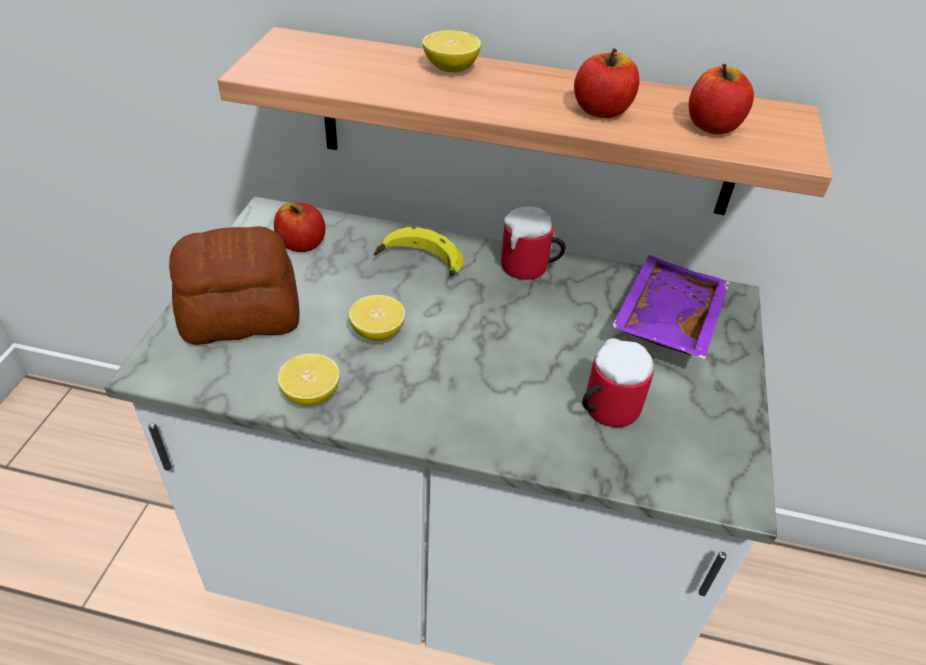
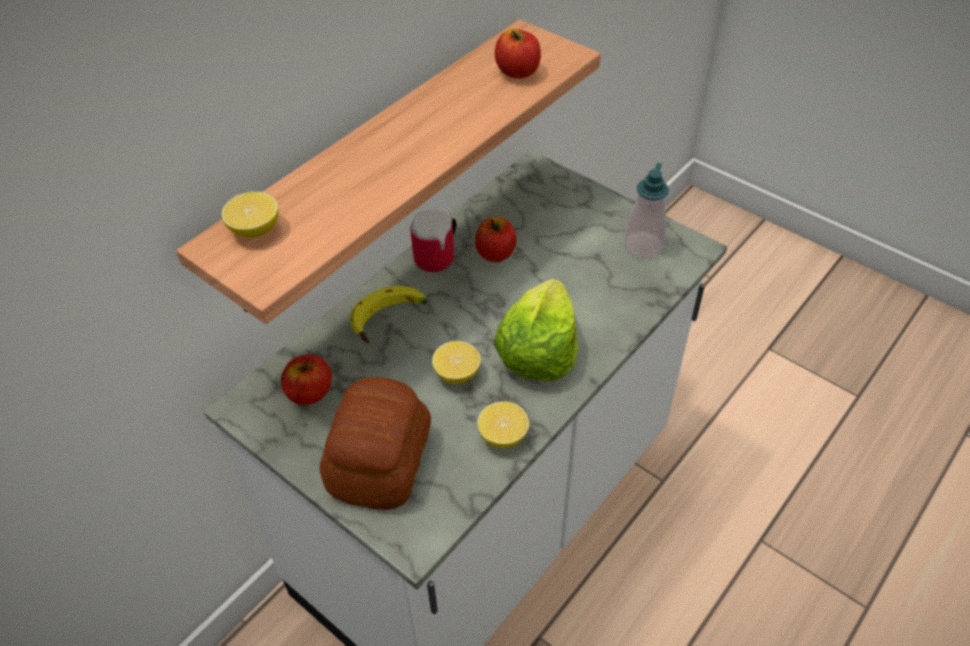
camera: 60 degrees left, 5 degrees up
(447, 387) = (538, 351): none -> lettuce
(450, 68) = (348, 163): lemon -> lemon (255, 229)
(601, 111) = (466, 111): apple -> apple (495, 253)
(604, 409) = (600, 276): mug -> none
(665, 319) = (535, 209): purple tray -> none
(692, 437) = (643, 246): none -> soap dispenser

